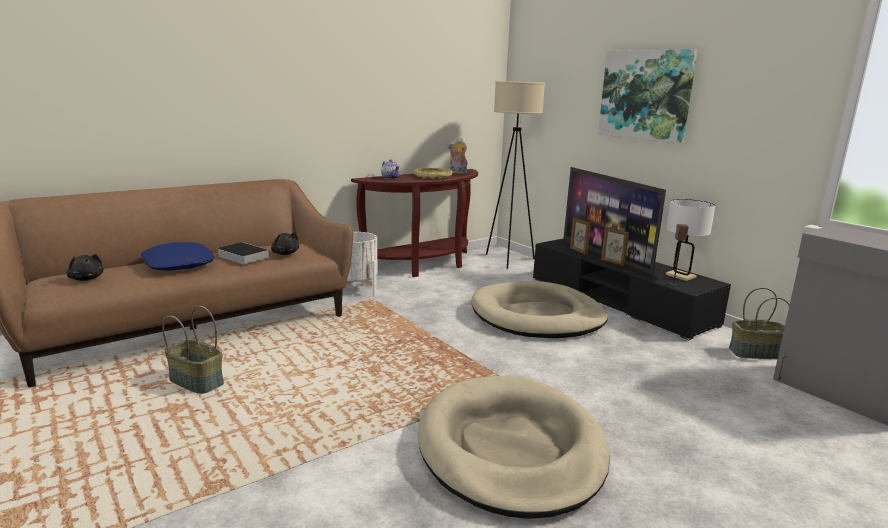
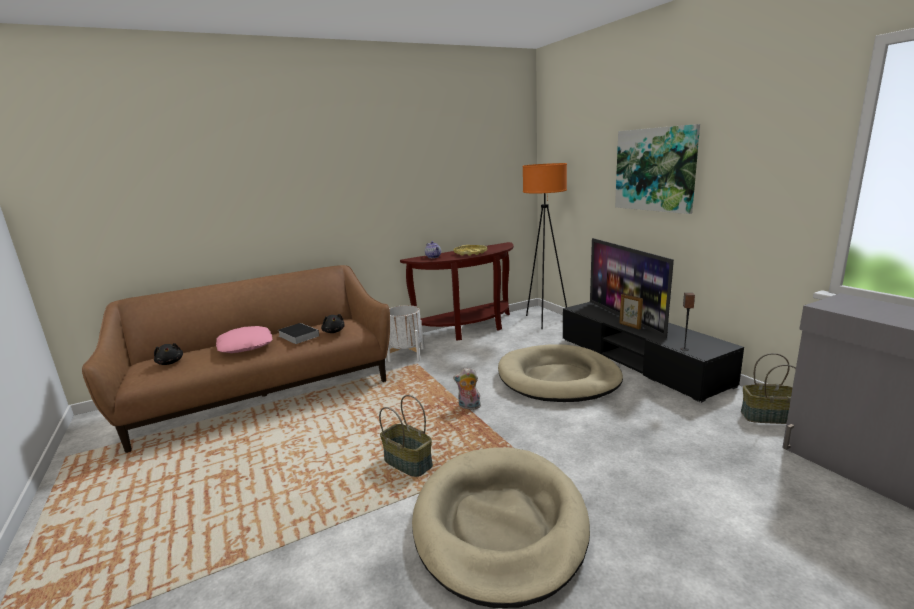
camera: 10 degrees right, 0 degrees up
(179, 264) = (246, 345): blue pillow -> pink pillow
(197, 382) = (252, 448): basket -> basket (409, 463)
(457, 173) = (494, 247): plush toy -> plush toy (469, 407)
(508, 260) = (545, 320): beige floor lamp -> orange floor lamp
(578, 251) = (600, 315): picture frame -> none
(680, 276) = (694, 339): white table lamp -> none

